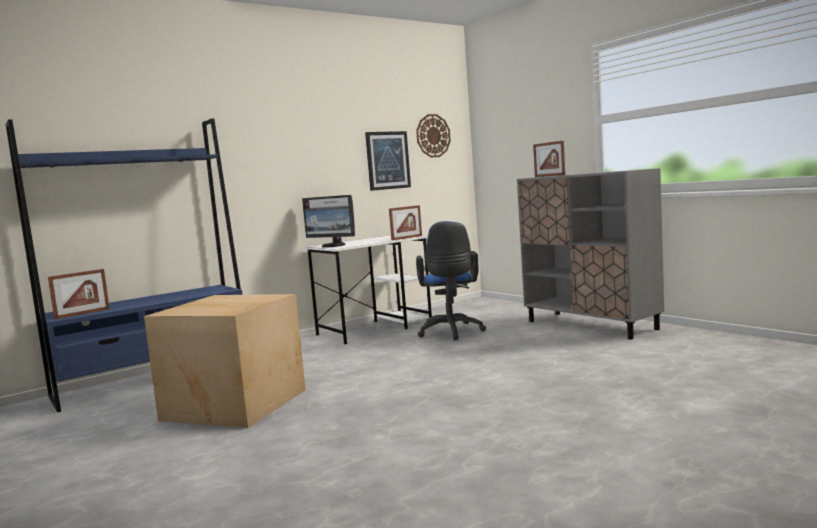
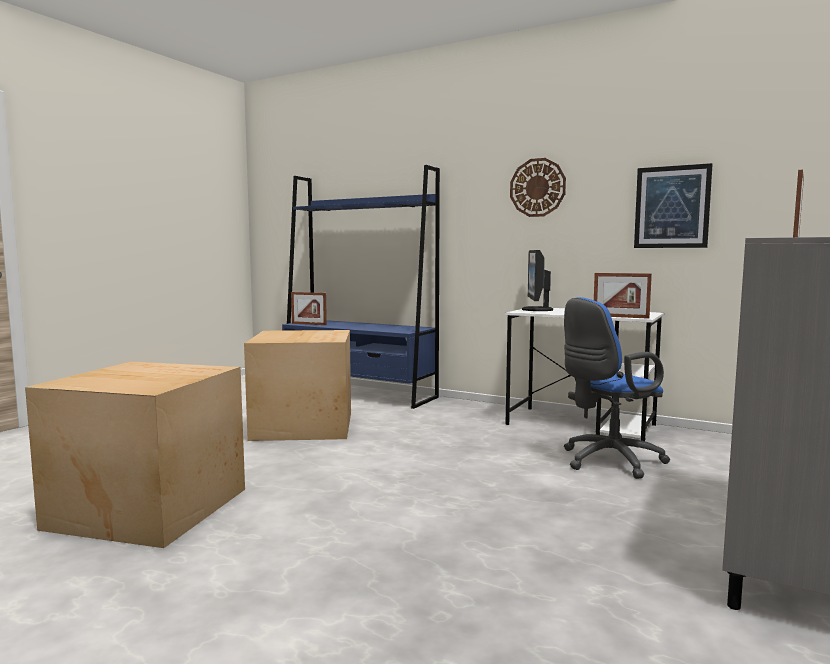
camera: 65 degrees right, 0 degrees up
(398, 463) = (149, 507): none -> cardboard box
(433, 136) = (773, 167): wall clock -> wall clock (537, 187)

